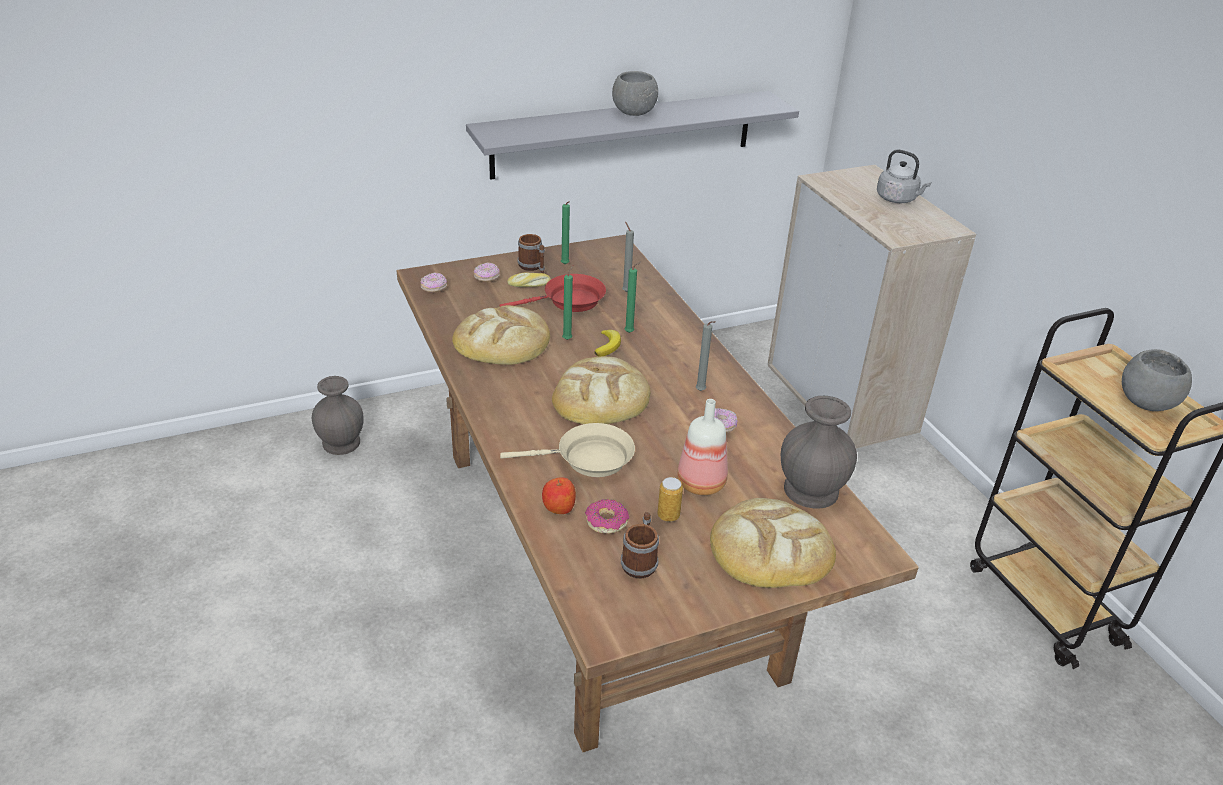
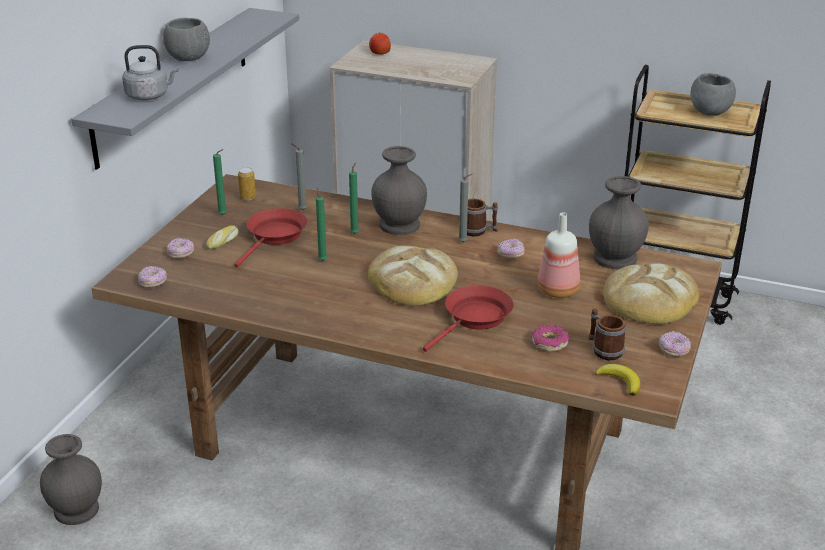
camera: 45 degrees left, 5 degrees down
(502, 341) = (280, 287): bread -> none
(533, 267) = (202, 229): mug -> mug (478, 231)
(558, 507) = (509, 354): apple -> apple (379, 53)
(588, 459) = (475, 319): beige frying pan -> red frying pan
(608, 345) = (356, 249): banana -> banana (620, 381)
(668, 515) = (573, 318): can -> can (247, 197)
(677, 345) = (398, 224): none -> grey vase
(700, 610) = (673, 350): none -> donut
(898, 199) = (418, 56): grey kettle -> grey kettle (150, 96)

